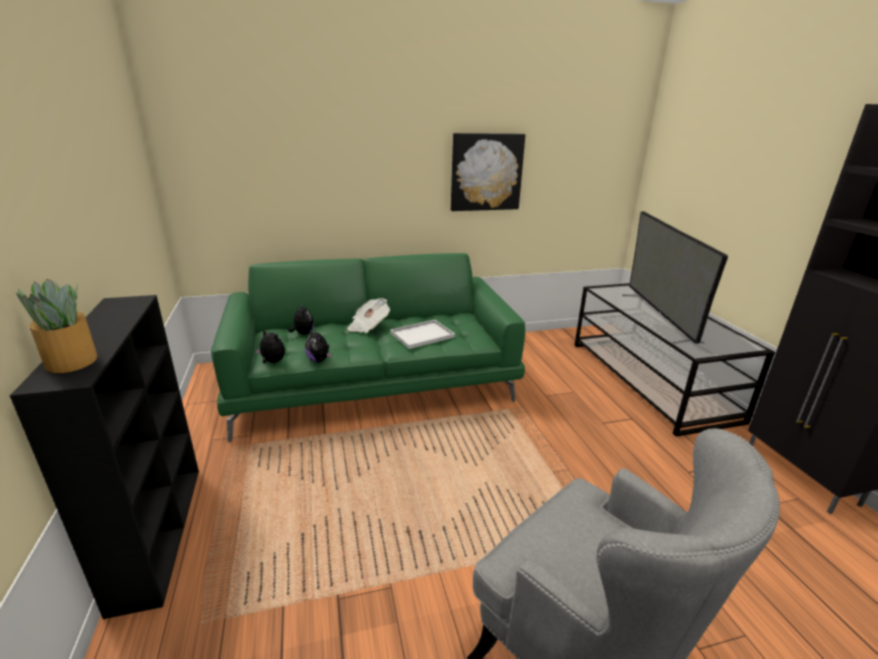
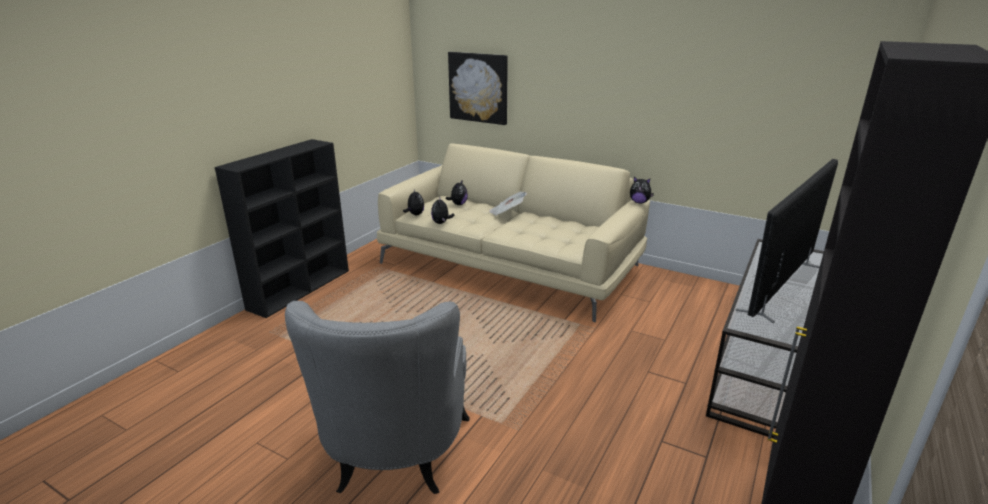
camera: 45 degrees right, 0 degrees up
(71, 361) = (250, 161): potted plant -> none
(374, 381) = (510, 265): green sofa -> beige sofa
(421, 335) = (532, 230): white tray -> none
(481, 281) = (639, 202): none -> plush toy
(486, 172) = (670, 90): picture -> picture (478, 87)

